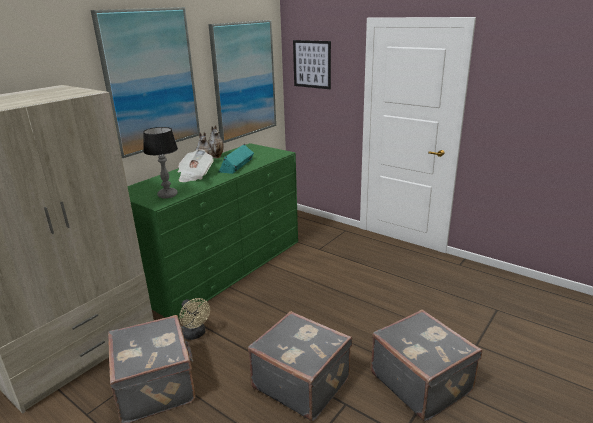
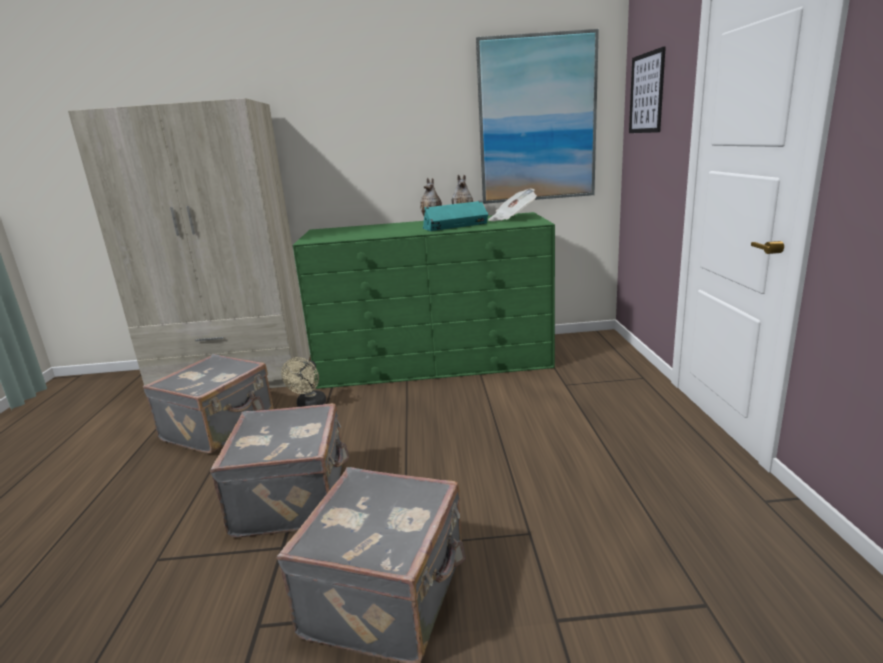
camera: 50 degrees right, 5 degrees down
(151, 81) = (380, 109): picture -> none
(167, 195) = (332, 237): table lamp -> none
(195, 176) = (396, 228): newspaper -> newspaper (512, 218)

